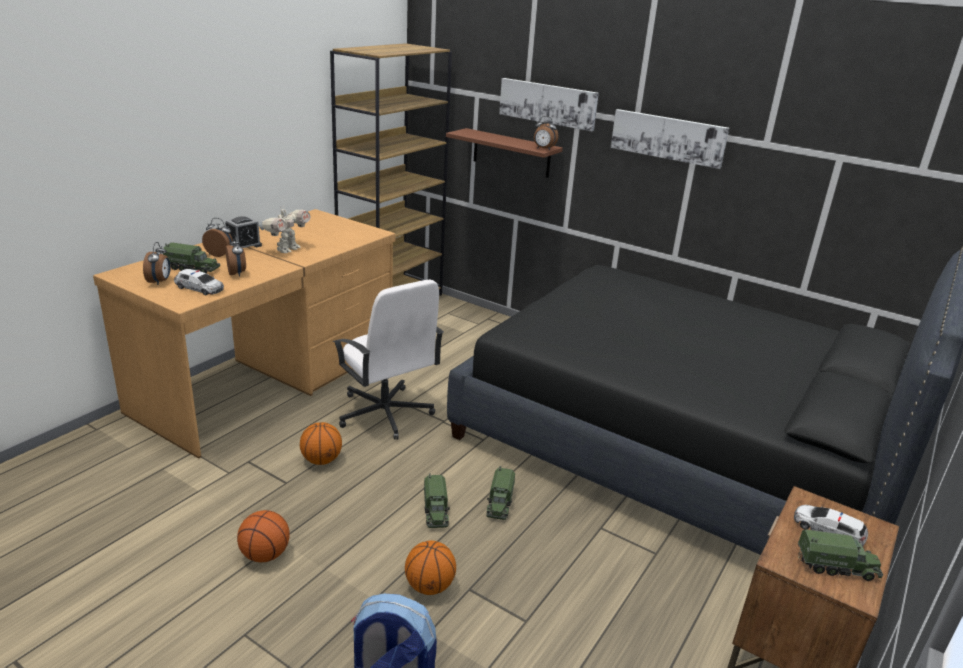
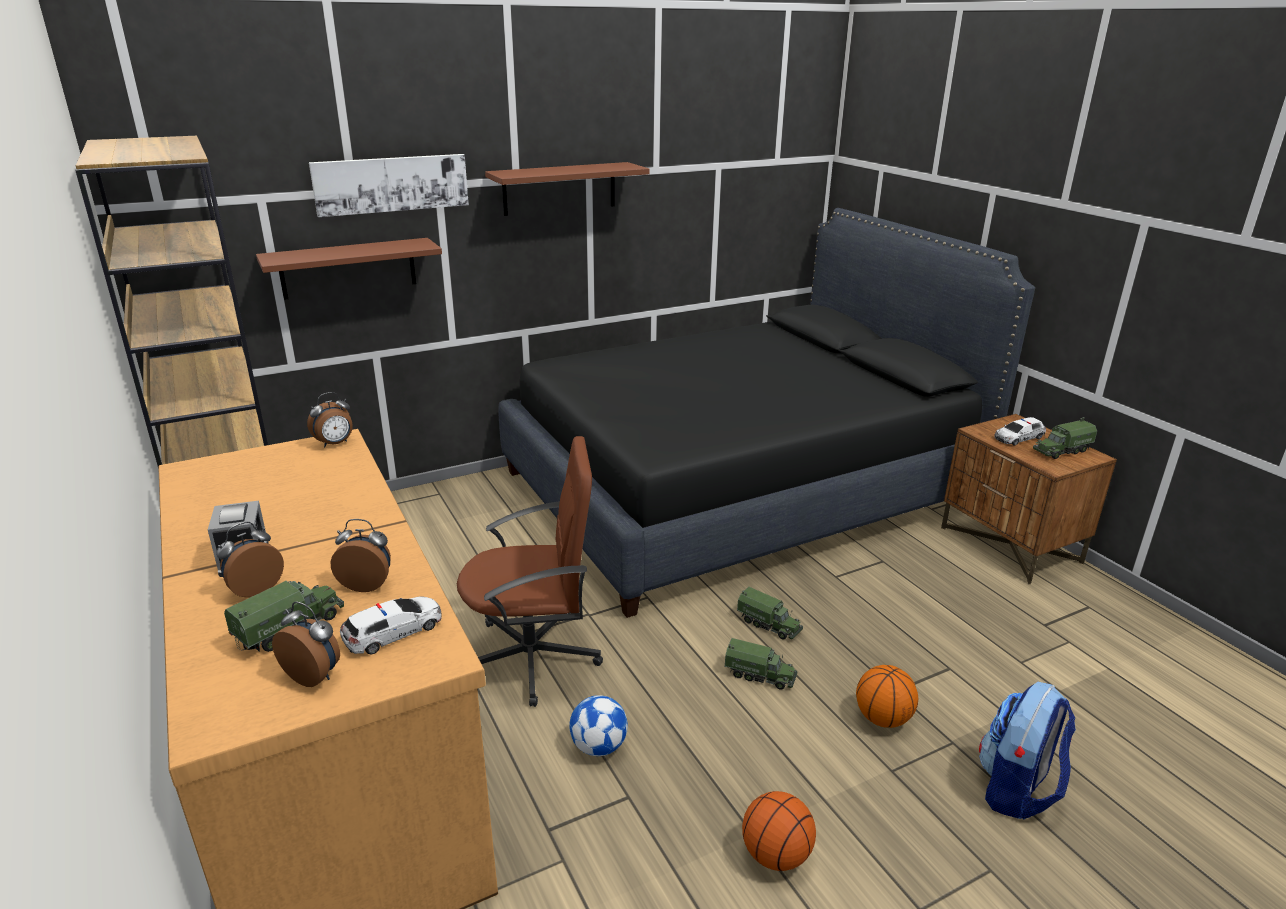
camera: 60 degrees left, 0 degrees up
(287, 249) = (315, 521): toy robot -> none
(321, 460) = (599, 746): basketball -> football
(385, 413) = (533, 657): white office chair -> brown office chair
(543, 149) = (424, 244): alarm clock -> alarm clock (335, 444)
(668, 137) = (559, 188): picture -> brown shelf
(836, 566) = (1061, 451): toy truck -> toy truck turned 150 degrees counterclockwise

